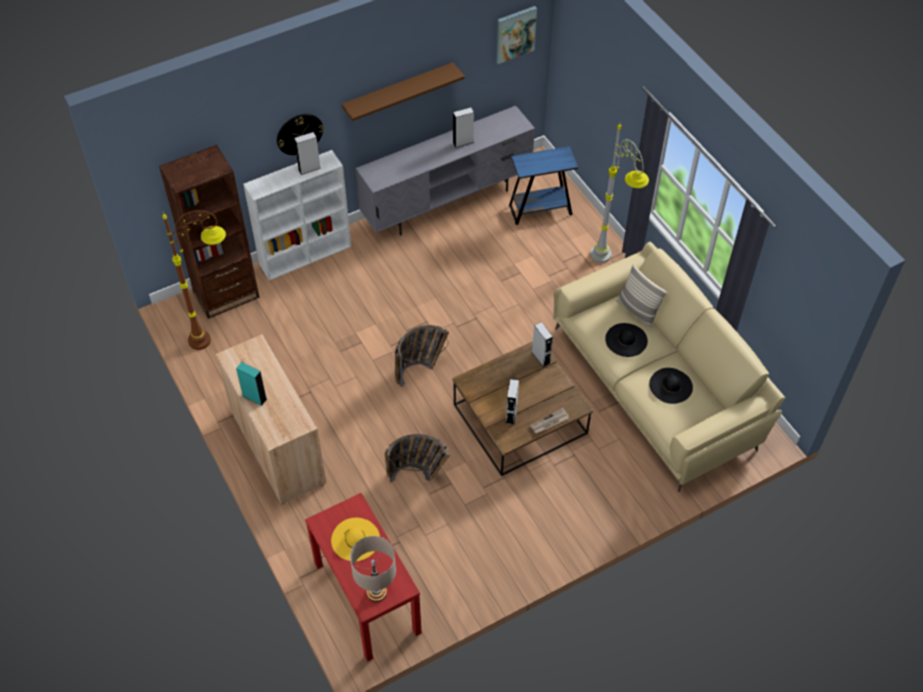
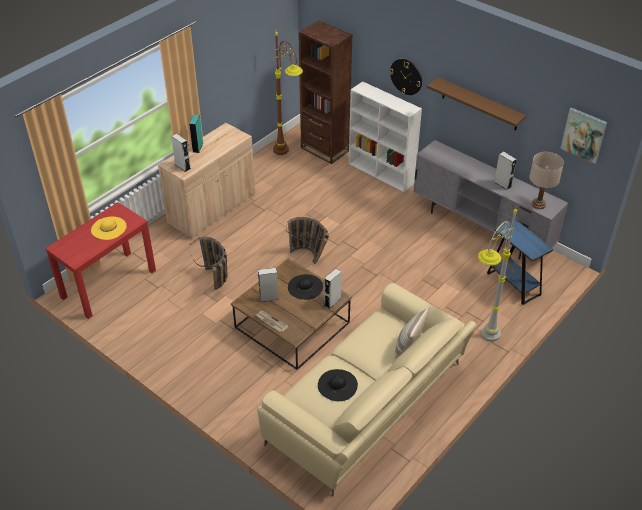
camera: 70 degrees right, 10 degrees down
(309, 169) = (395, 103): grey speaker -> grey speaker (182, 166)
(376, 592) = (69, 249): beige table lamp -> beige table lamp (538, 204)
(626, 340) = (372, 344): black hat -> black hat (305, 287)

